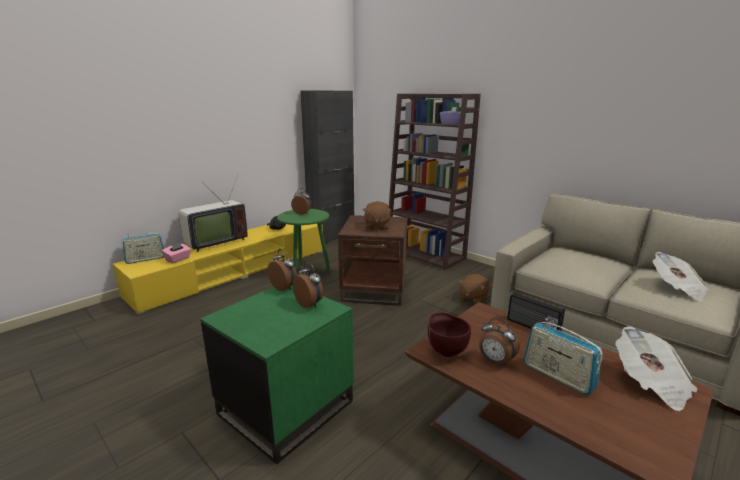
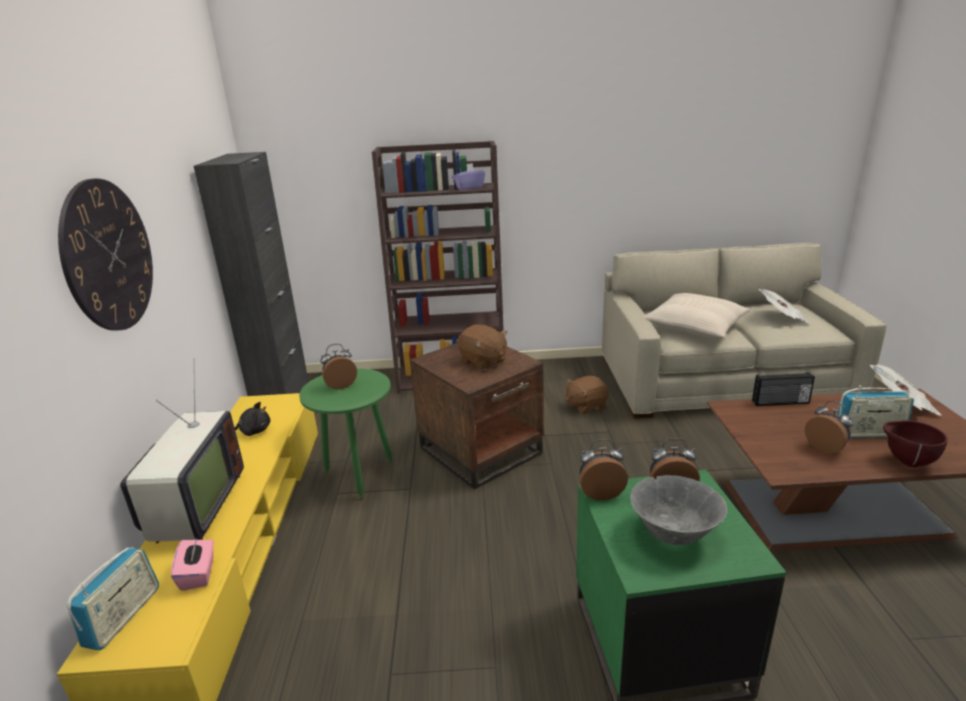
camera: 45 degrees left, 5 degrees up
(213, 116) = (108, 256): none -> wall clock
(266, 316) = (673, 535): none -> grey bowl
(446, 351) = (789, 463): brown bowl -> brown bowl (906, 461)
(473, 298) = (585, 405): brown plush toy -> brown plush toy turned 75 degrees clockwise
(495, 361) = (825, 448): alarm clock -> alarm clock turned 120 degrees counterclockwise
(576, 265) = (695, 325): none -> beige pillow

